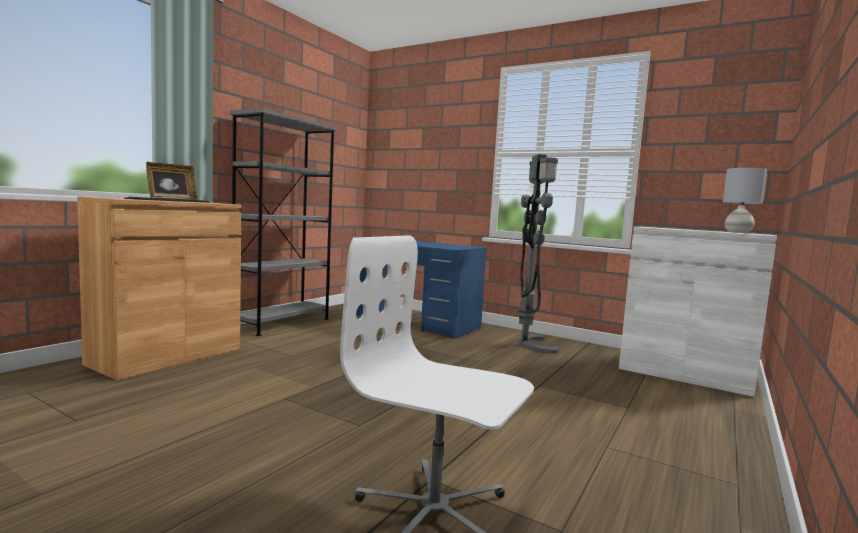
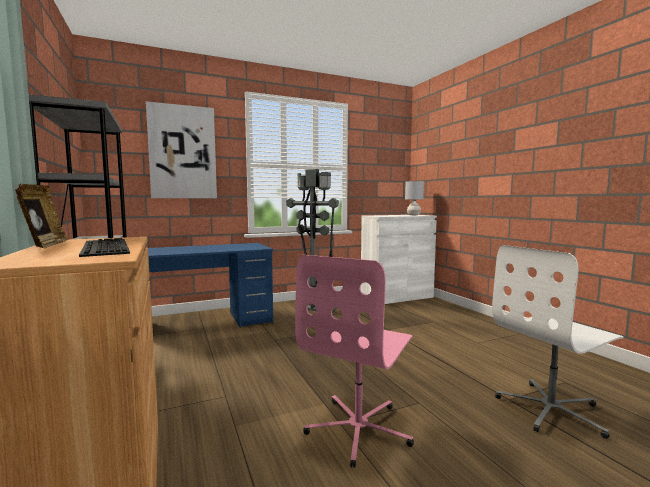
camera: 55 degrees left, 0 degrees up
(282, 406) = (359, 429): none -> pink office chair
(435, 145) = (182, 152): none -> picture

